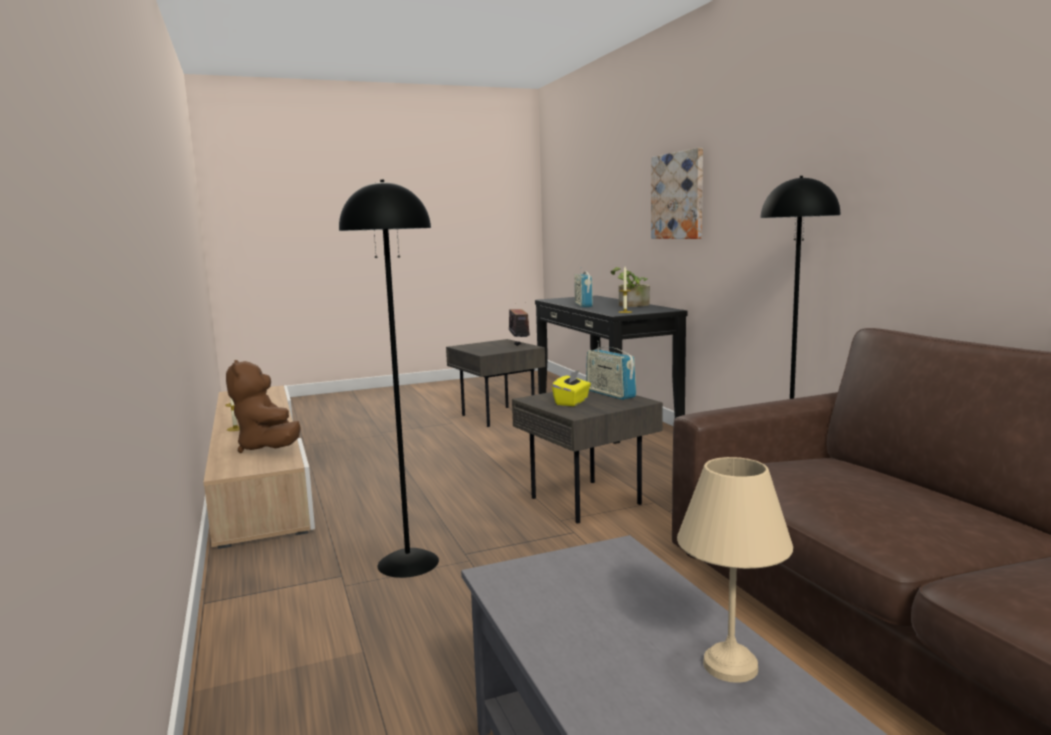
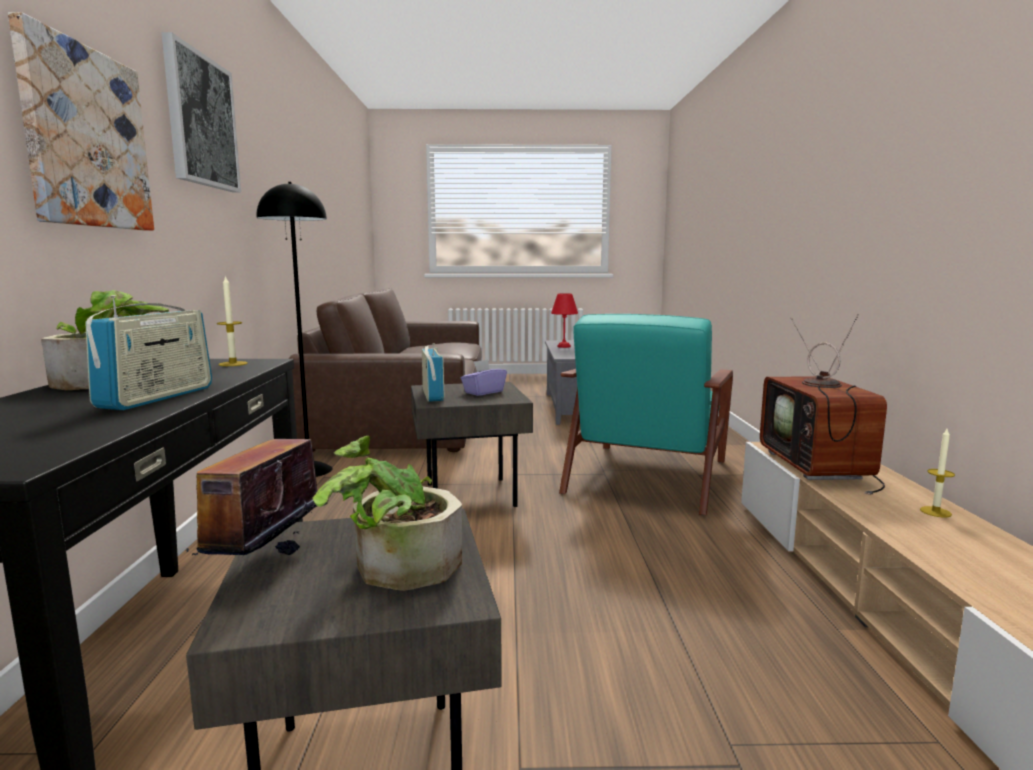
camera: 160 degrees left, 0 degrees up
(268, 448) = (820, 467): brown plush toy -> television
(409, 562) = (648, 474): black floor lamp -> turquoise armchair
(482, 347) = (394, 568): none -> potted plant
(572, 402) = (483, 392): yellow tissue box -> purple tissue box
(733, 667) = (563, 346): beige table lamp -> red table lamp
(764, 146) = (201, 121): none -> picture

